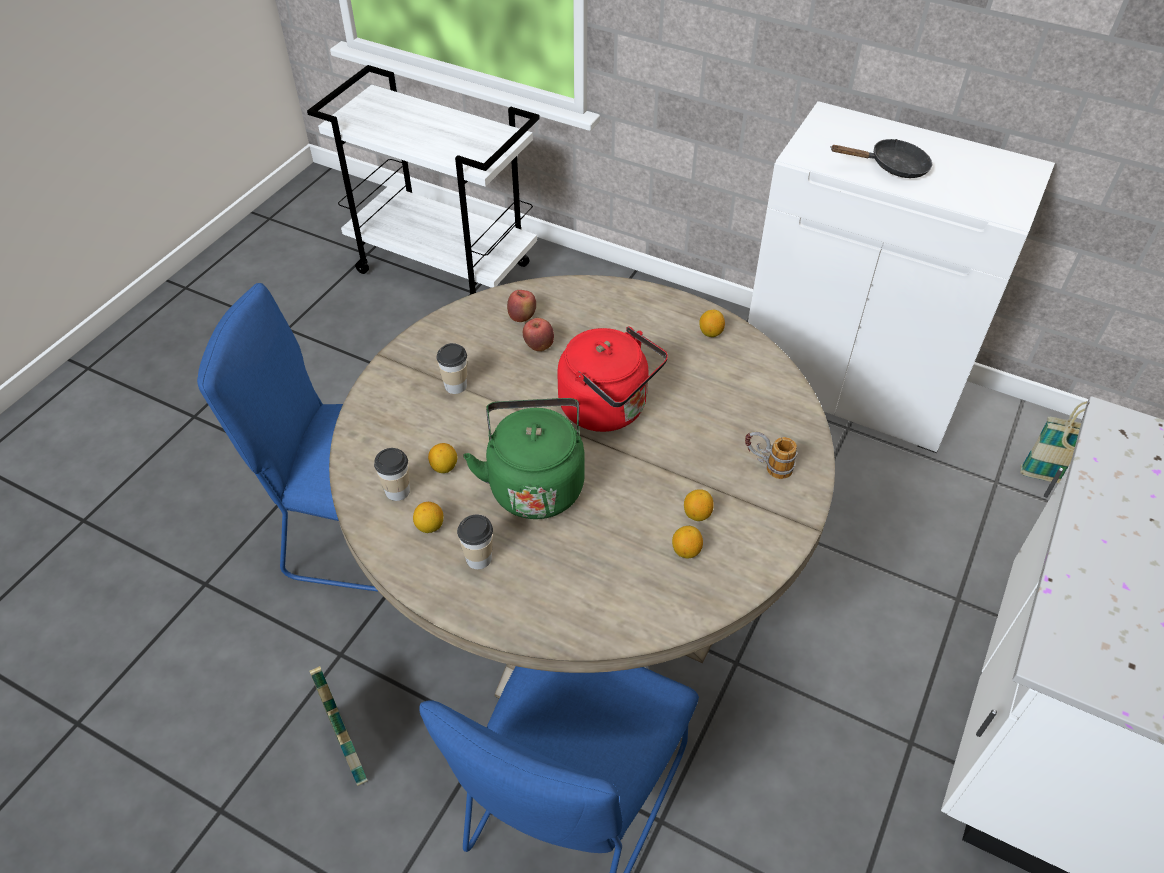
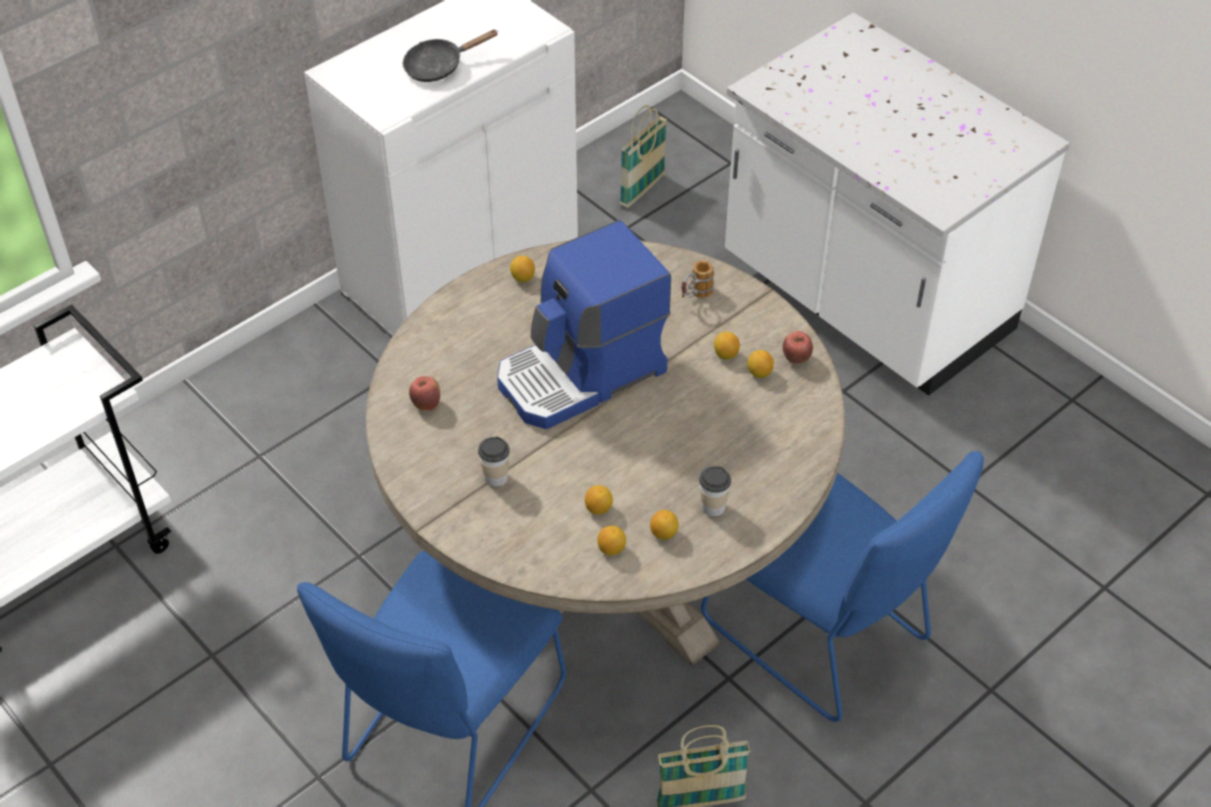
camera: 70 degrees left, 0 degrees up
(397, 491) = (611, 549): cup -> lemon
(535, 483) = (647, 449): green kettle -> none
(538, 346) = (474, 402): apple -> apple (796, 358)
(608, 409) = (582, 375): red kettle -> coffee machine
(892, 167) = (439, 66): black frying pan -> black frying pan turned 135 degrees counterclockwise

